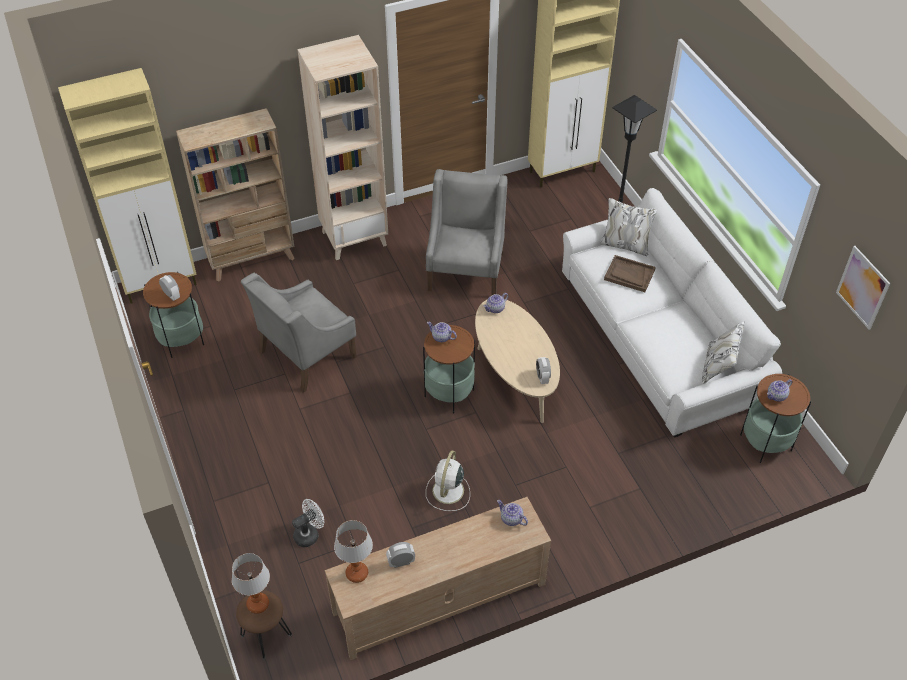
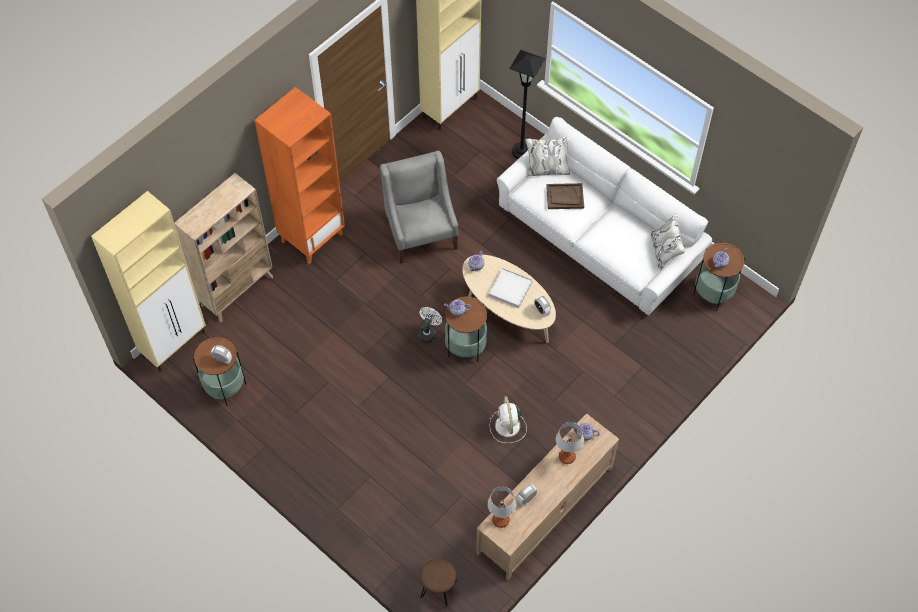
camera: 25 degrees left, 10 degrees up
(258, 604) = (435, 571): table lamp -> table lamp (567, 457)
(306, 354) = (335, 358): grey armchair -> none
(309, 534) = (425, 502): white fan -> white fan (428, 332)
(354, 238) = (312, 237): beige bookcase -> orange bookcase
(519, 344) = (510, 289): none -> white tray
(862, 287) = (766, 174): picture -> none

